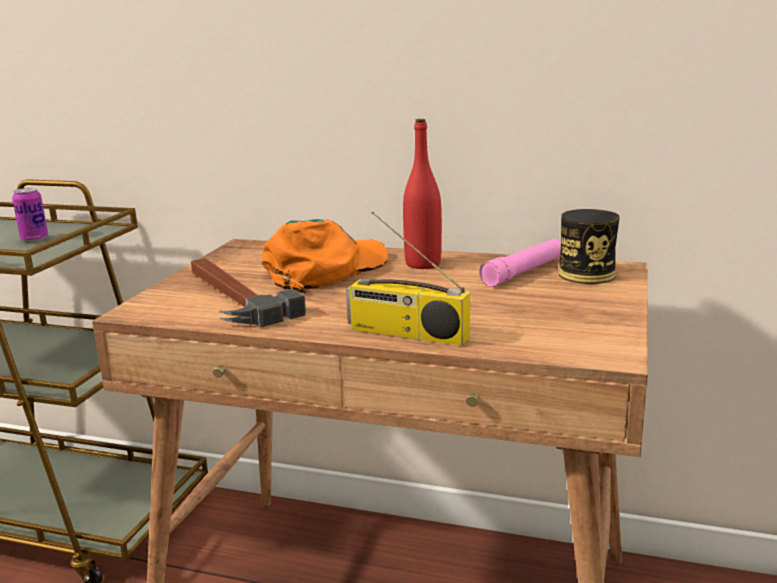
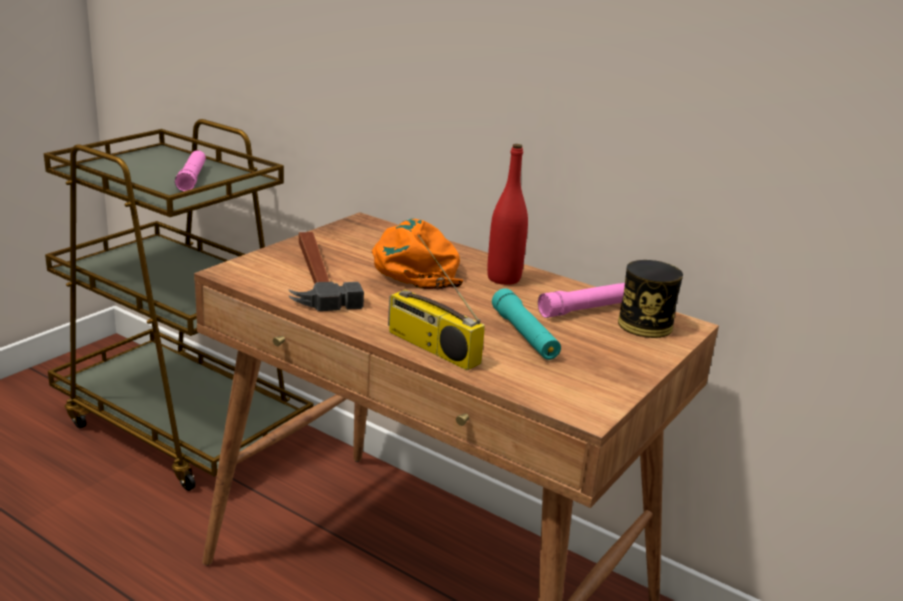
camera: 15 degrees right, 5 degrees up
(34, 238) = (192, 178): can -> pink flashlight
(325, 269) = (413, 265): orange cap -> orange cap turned 75 degrees counterclockwise
(487, 304) = (524, 335): none -> turquoise flashlight

